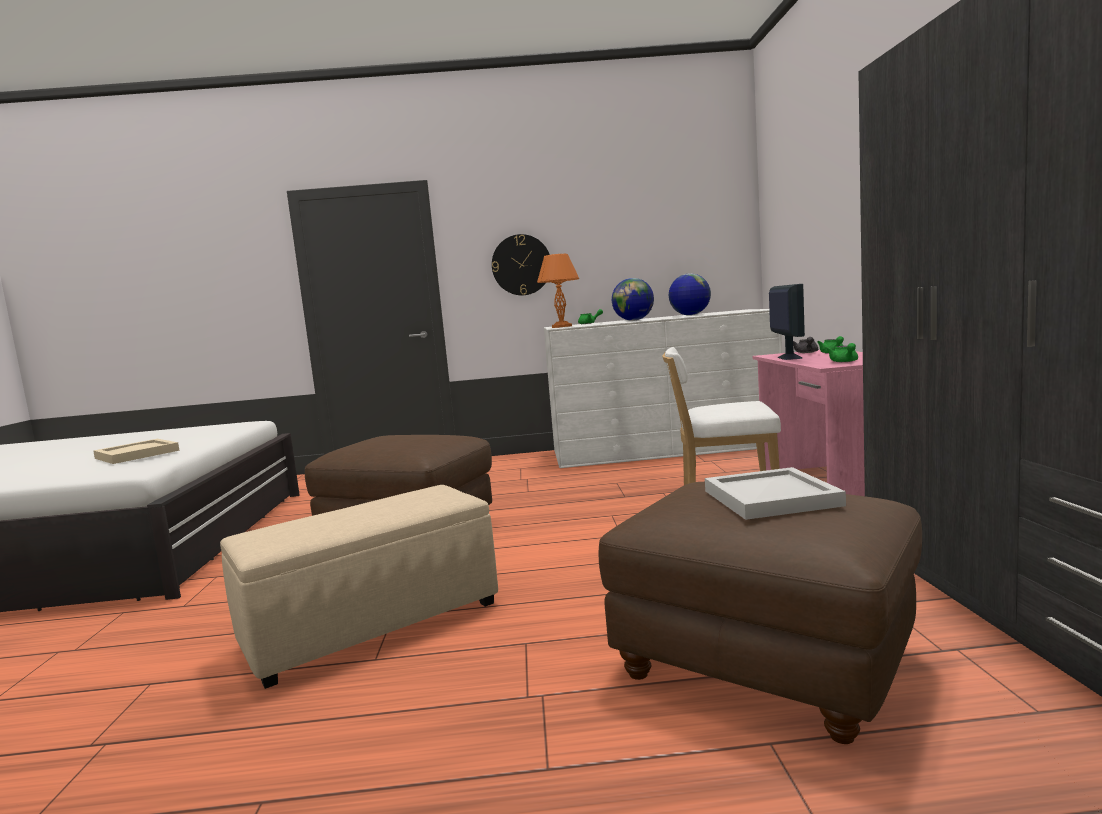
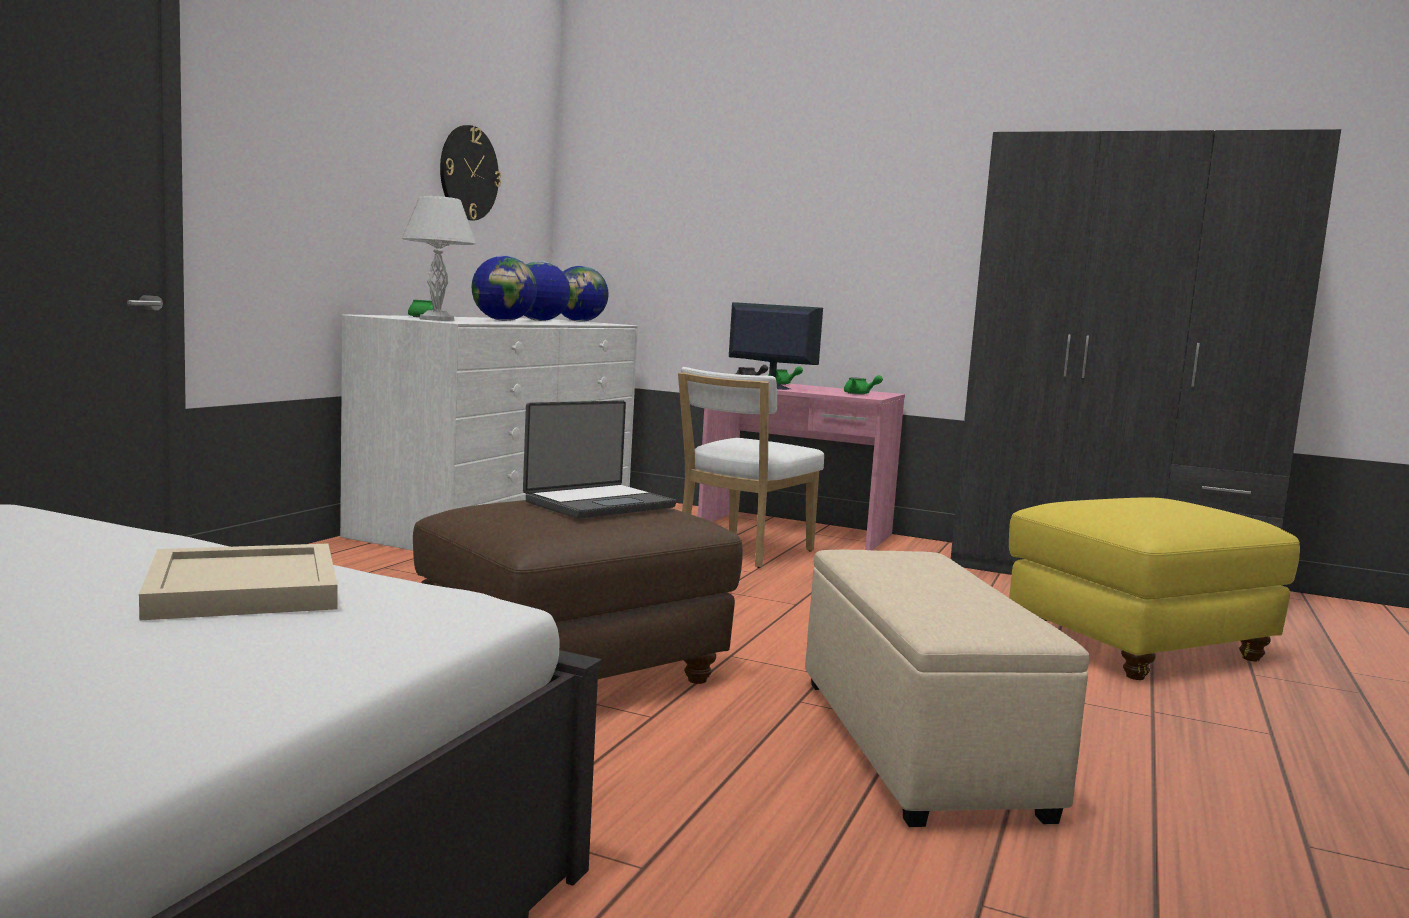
camera: 65 degrees left, 0 degrees up
(405, 440) = (598, 504): none -> laptop
(521, 265) = (316, 194): wall clock -> wall clock (468, 173)
(561, 327) = (437, 320): orange table lamp -> white table lamp
(744, 310) = (579, 321): none -> globe
(764, 662) = (1138, 644): brown ottoman -> yellow ottoman
(768, 498) = (1153, 503): white tray -> none

